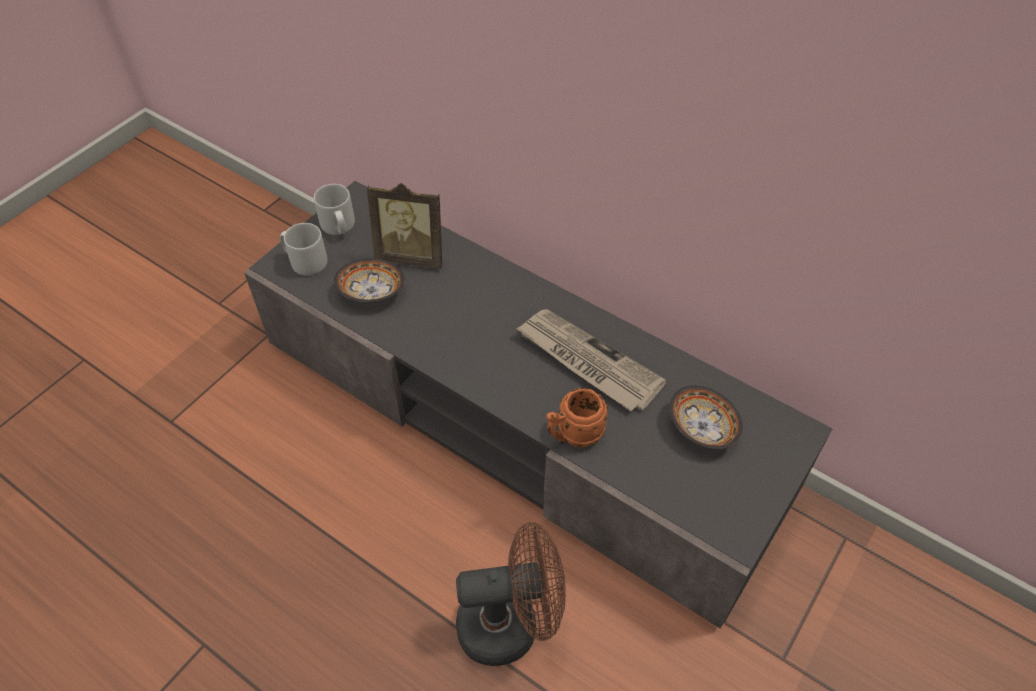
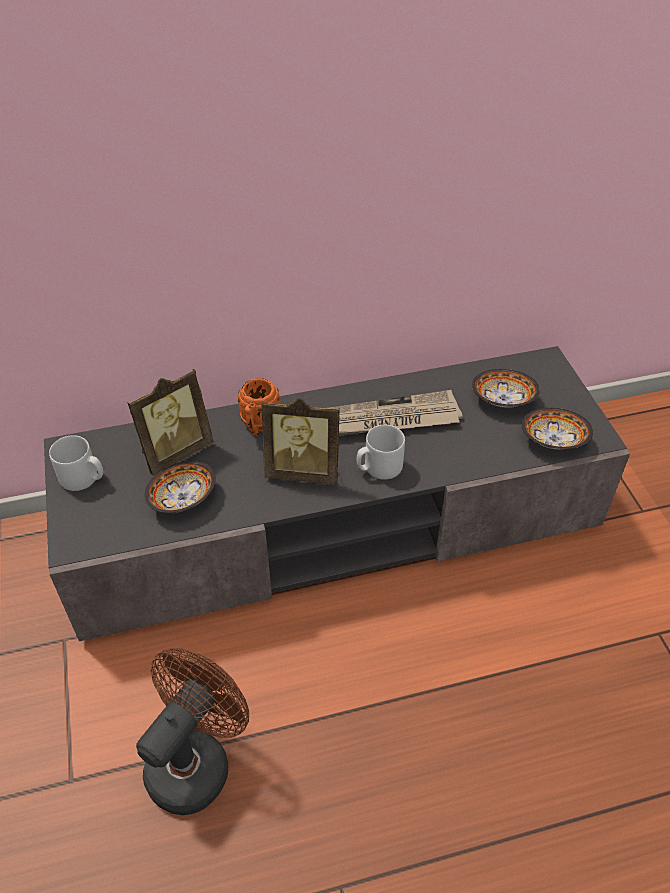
camera: 50 degrees left, 5 degrees down
(305, 261) = (93, 523): grey mug -> grey mug (378, 467)
(470, 342) = (303, 470): none -> picture frame
(511, 624) = (504, 641): brown fan -> brown fan (196, 760)
(573, 435) = (446, 466): orange mug -> orange mug (258, 426)
(691, 501) = (554, 442): none -> bowl

